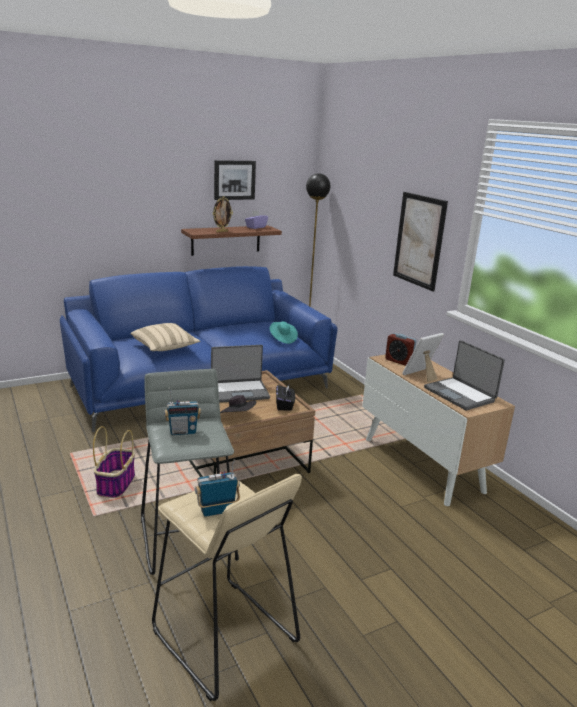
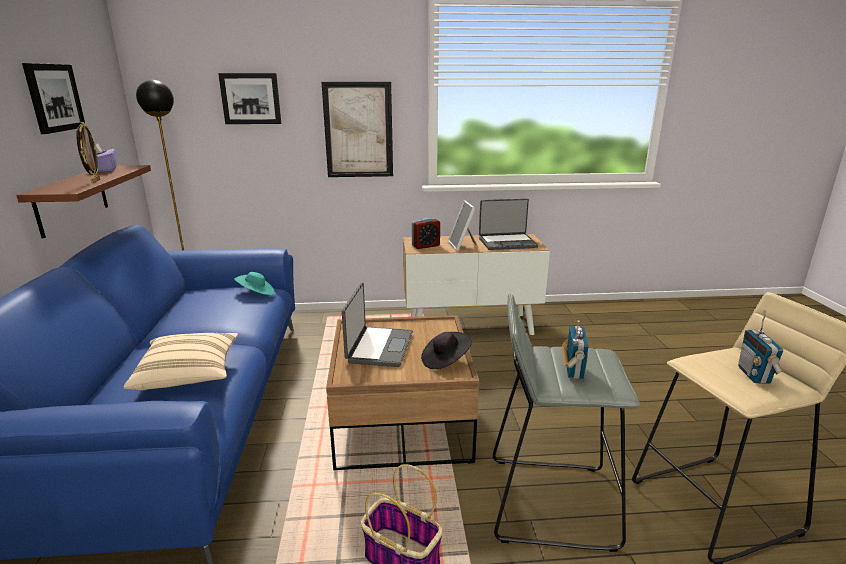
camera: 65 degrees left, 0 degrees up
(284, 405) = (432, 328): black tissue box -> none
(366, 197) = (251, 98): none -> picture

